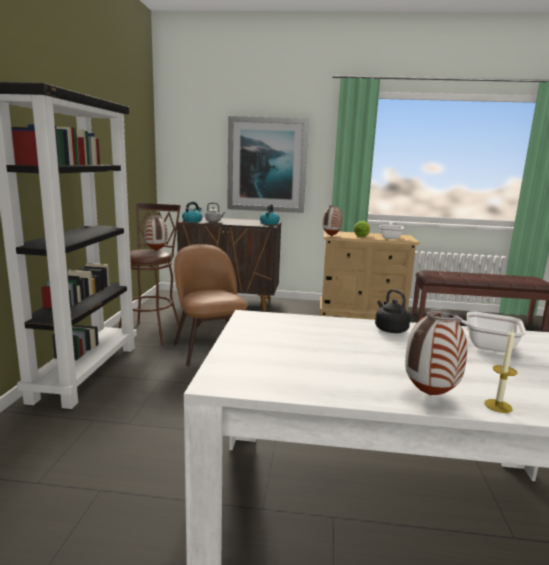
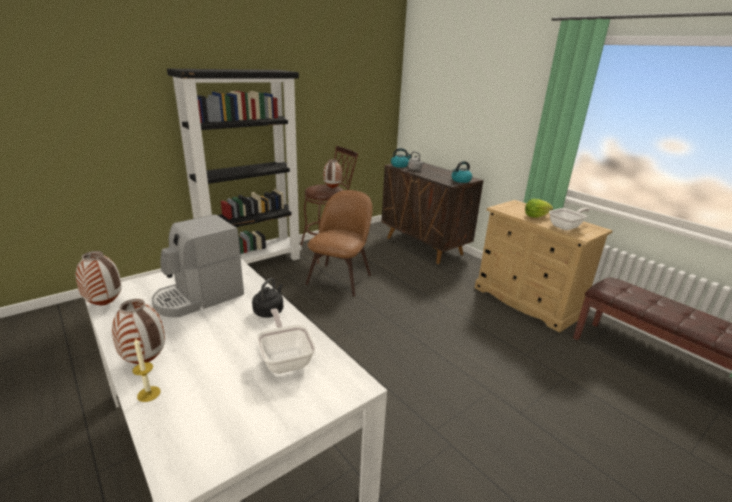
camera: 45 degrees right, 10 degrees up
(267, 165) = (480, 119): picture -> none
(316, 344) = (199, 297): none -> coffee machine
(331, 236) = (499, 208): vase -> vase (104, 305)

